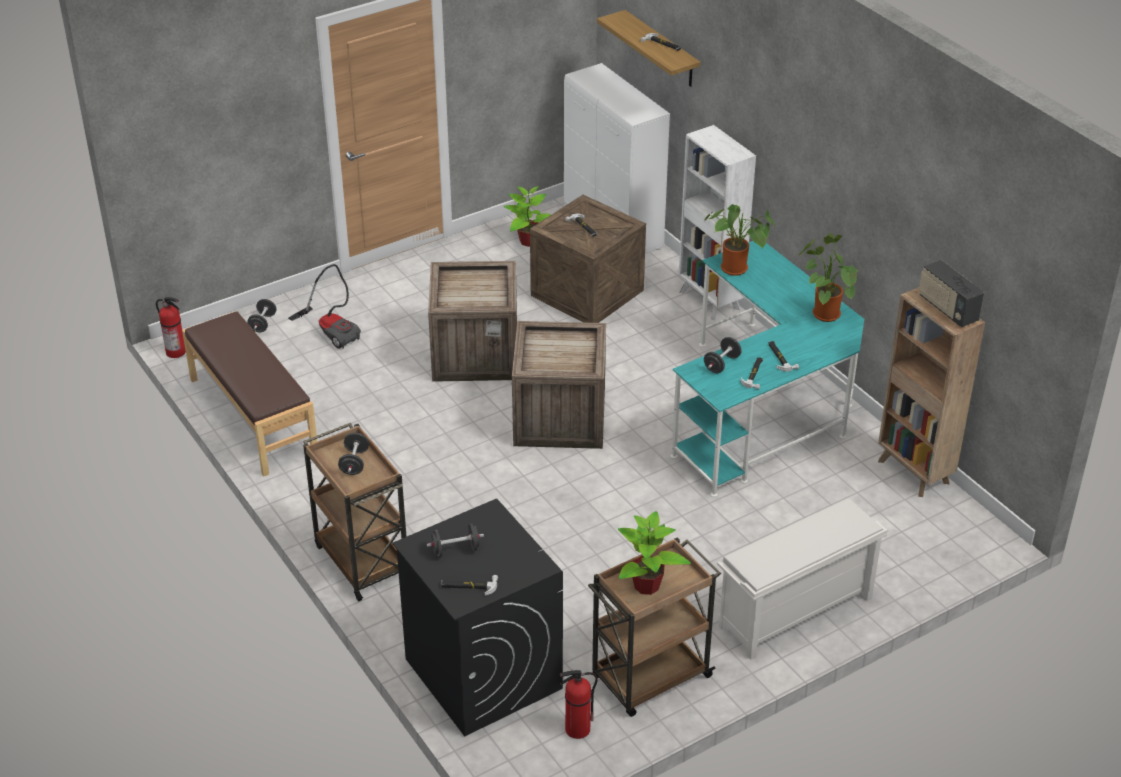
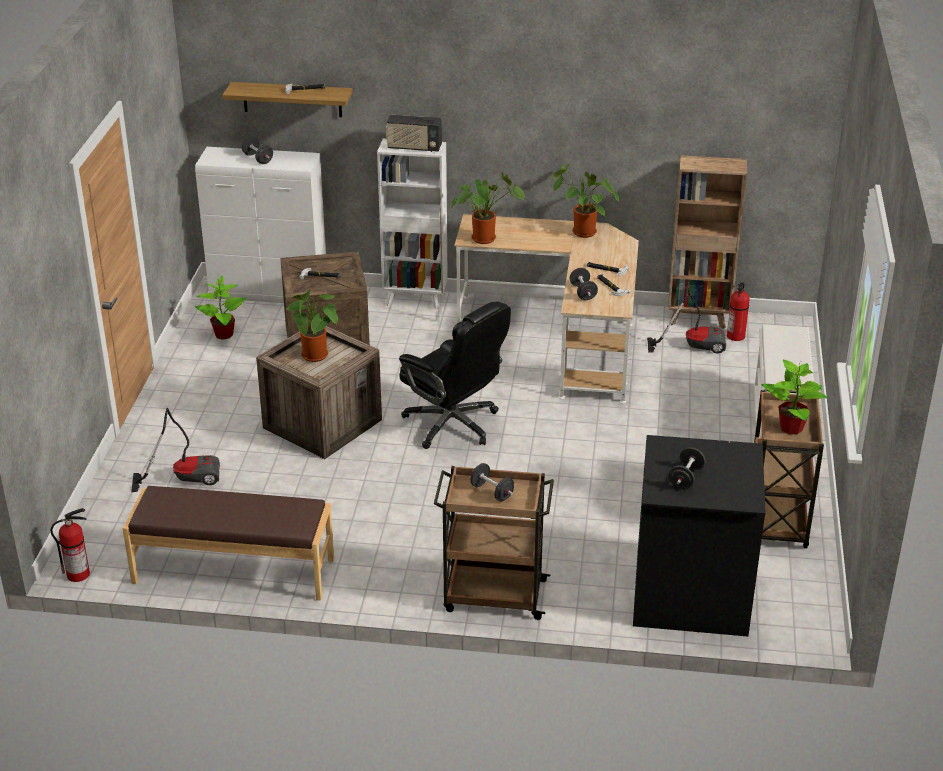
camera: 50 degrees left, 5 degrees down
(263, 323) = (116, 508): black dumbbell -> black dumbbell (258, 159)
(469, 586) = (734, 490): hammer -> none
(471, 289) = (317, 357): none -> potted plant
(558, 419) = (453, 424): crate -> black office chair
(577, 729) = (795, 579): fire extinguisher -> fire extinguisher (736, 336)
(765, 409) = (562, 337): turquoise desk -> beige desk
(864, 491) = (693, 345): none -> vacuum cleaner
(947, 309) = (717, 163): radio -> radio (414, 147)

